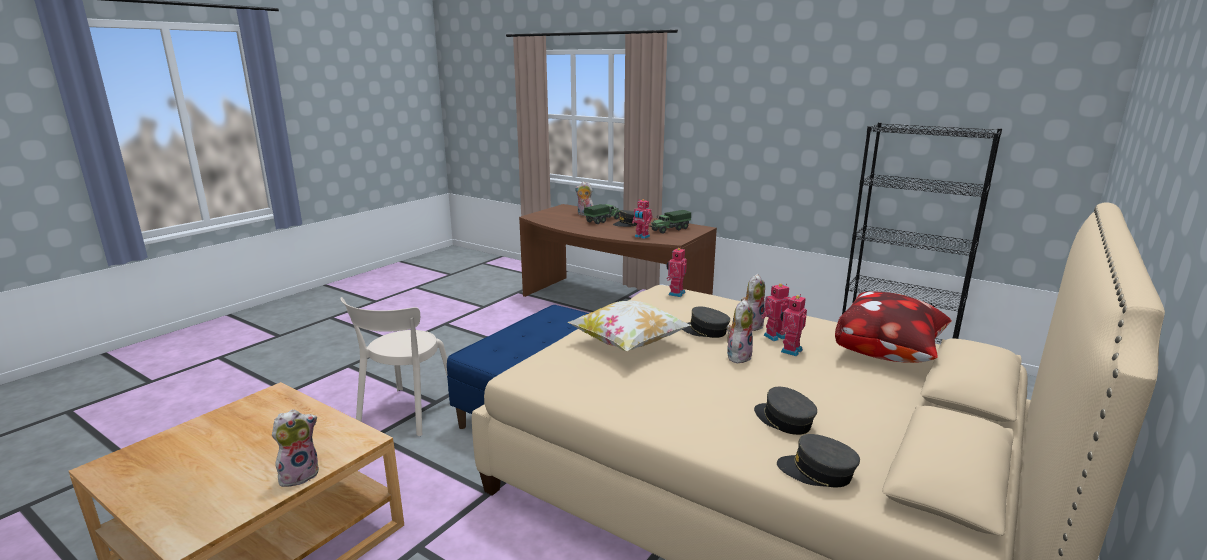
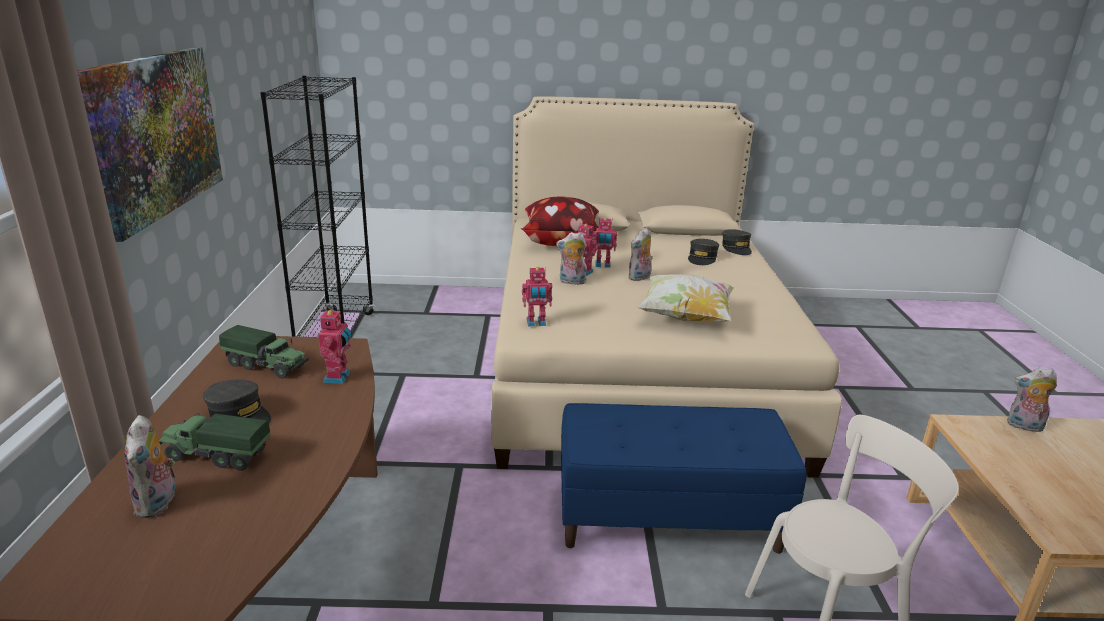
camera: 125 degrees left, 5 degrees up
(704, 331) = (616, 293): grey cap -> none
(738, 356) = (640, 278): plush toy -> plush toy turned 45 degrees counterclockwise
(741, 118) = (157, 135): none -> picture

